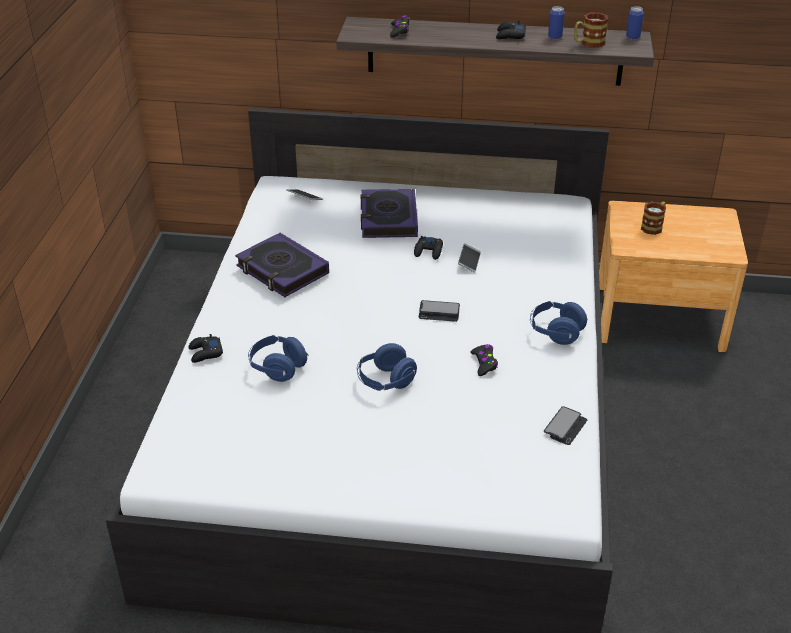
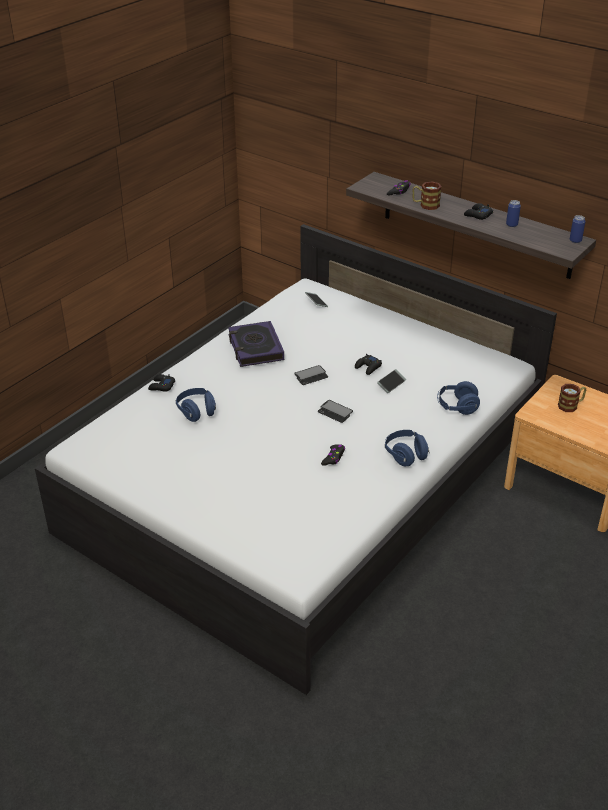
camera: 30 degrees right, 0 degrees up
(385, 381) = (256, 445): blue headphones -> blue headphones (457, 407)
(388, 219) = (361, 335): book -> none
(565, 427) = (348, 521): phone -> phone (311, 376)
(588, 43) = (532, 236): mug -> mug (425, 205)

